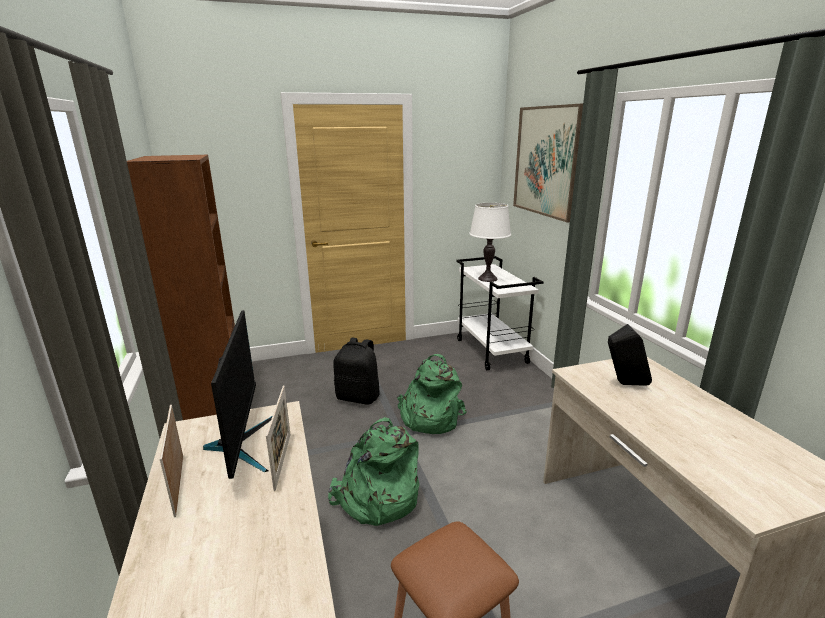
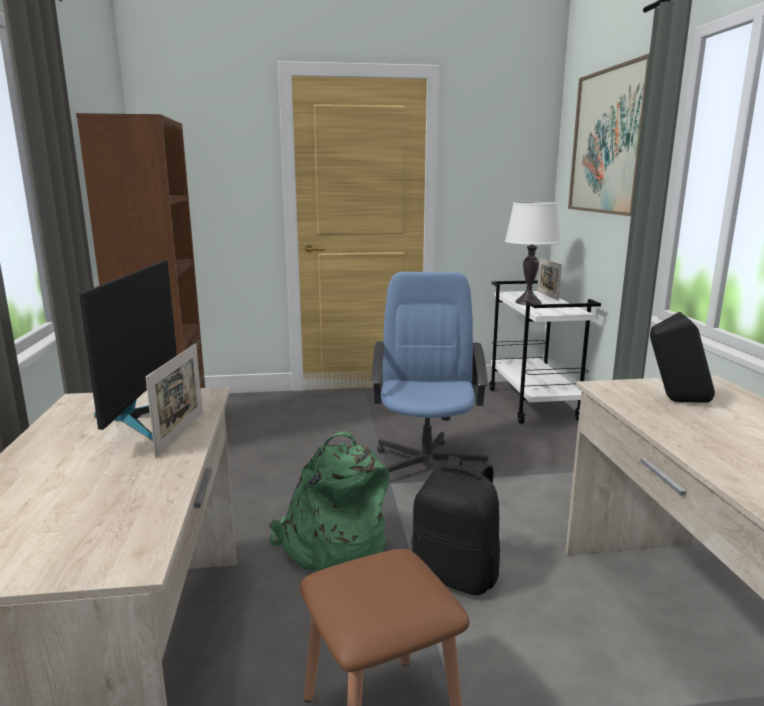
camera: 10 degrees right, 5 degrees down
(179, 484) = (50, 442): picture frame -> picture frame (547, 295)
(359, 397) = (342, 438): black backpack -> black backpack (456, 575)
(429, 417) = (427, 467): green backpack -> blue office chair

